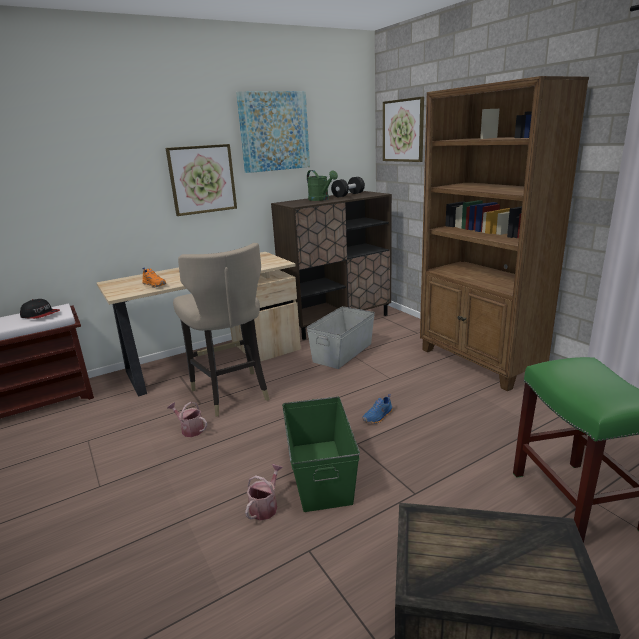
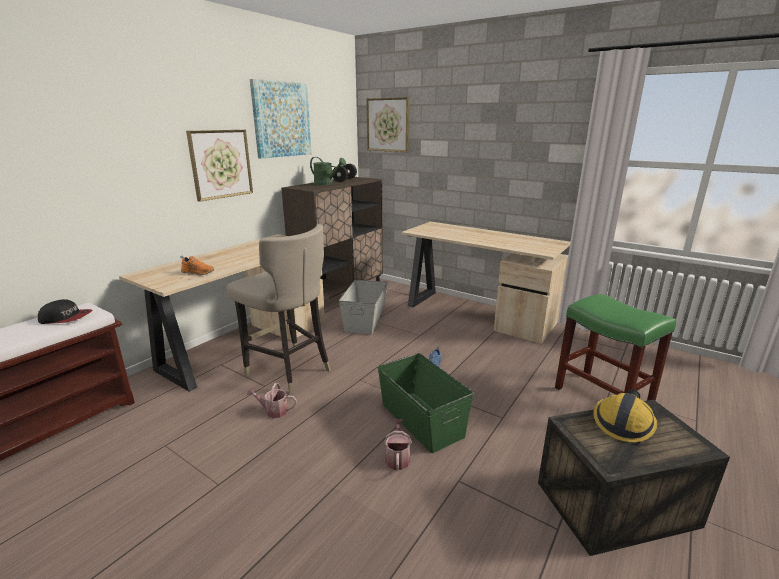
camera: 25 degrees left, 0 degrees up
(479, 362) = (476, 313): brown bookcase -> beige desk
(494, 536) = (623, 422): none -> hard hat

